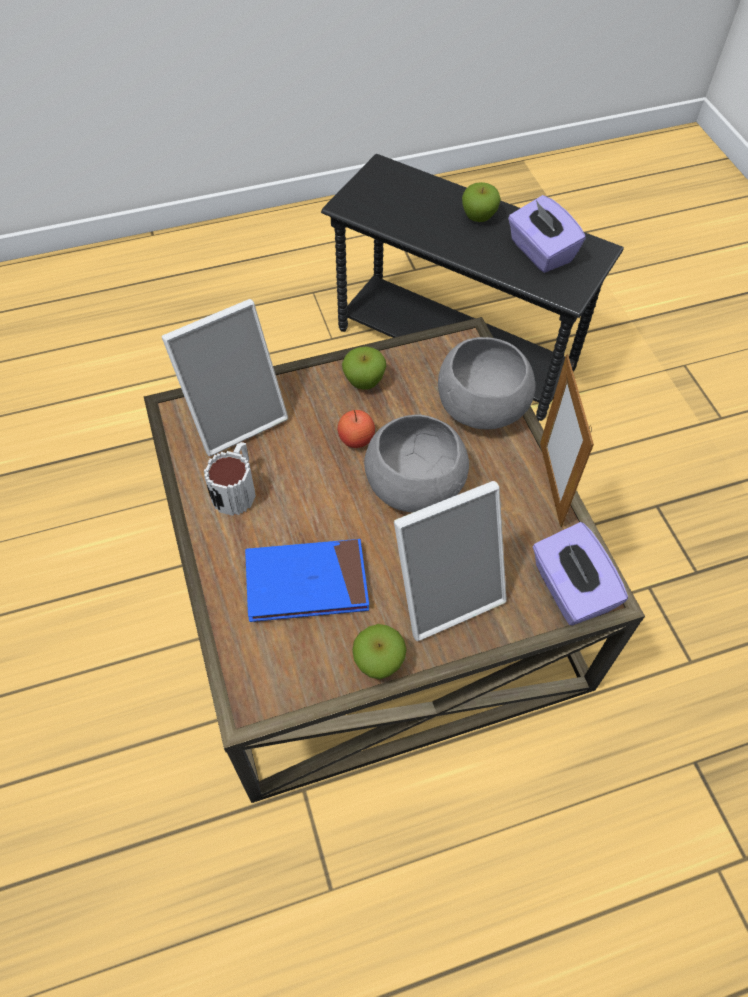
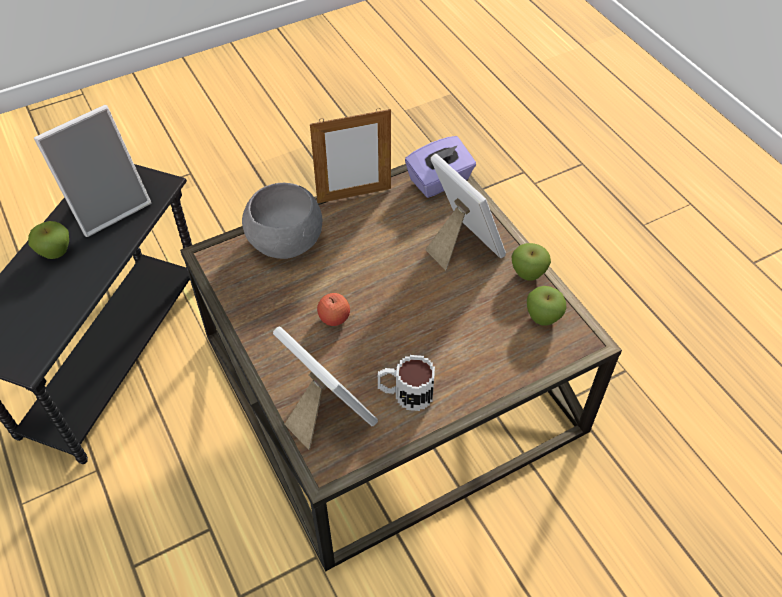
camera: 100 degrees left, 5 degrees down
(306, 583) = (479, 327): blue book -> none
(364, 382) = (269, 322): apple -> apple (543, 317)
(415, 483) = (371, 273): grey bowl -> none
(540, 252) = (108, 206): purple tissue box -> picture frame

